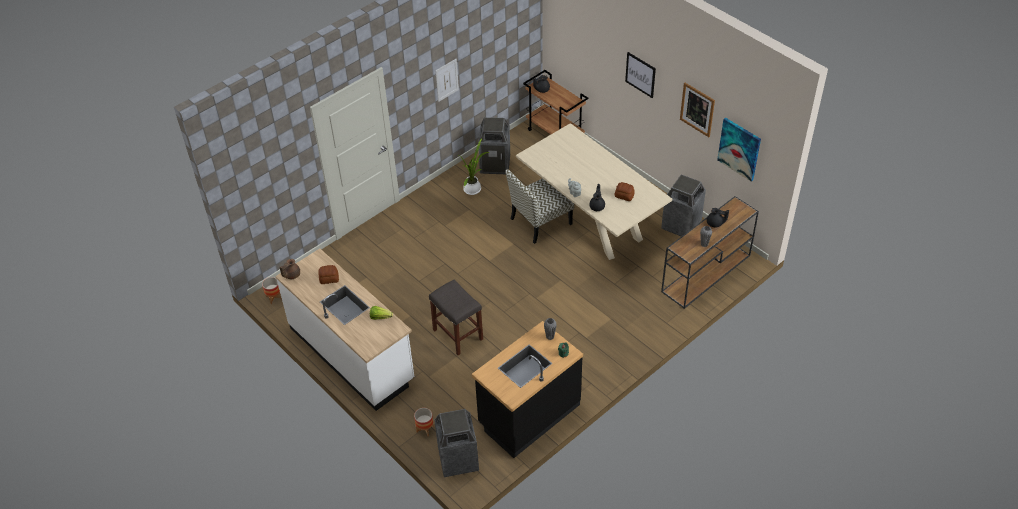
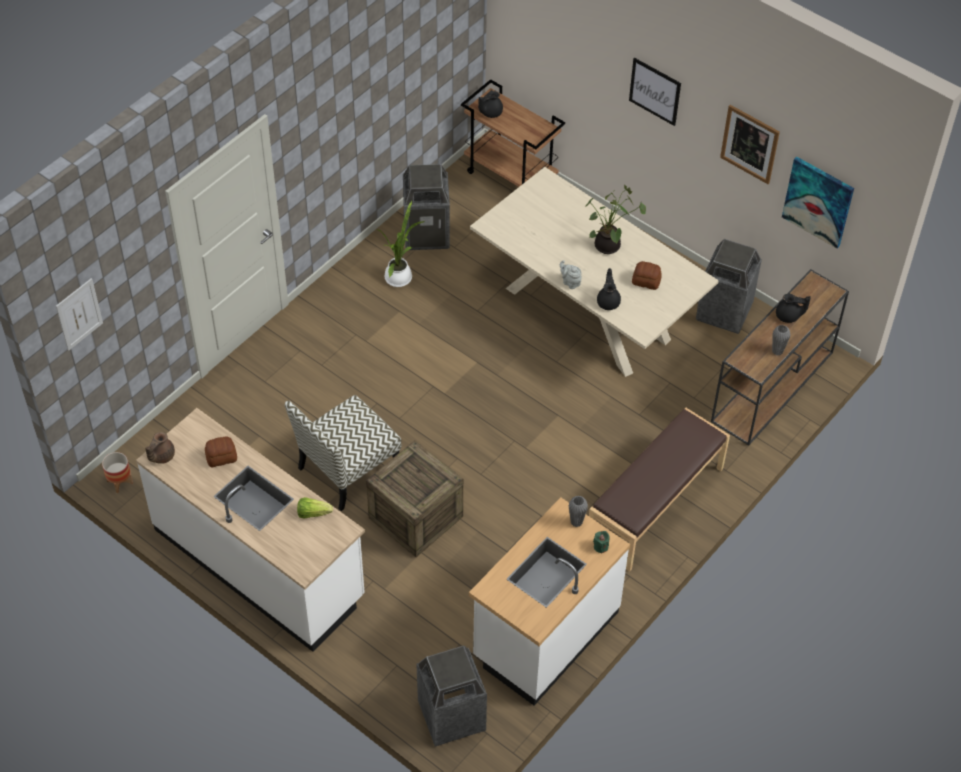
camera: 10 degrees left, 5 degrees up
(425, 429) = (393, 673): planter -> none
(447, 80) = (355, 117): picture -> picture (79, 314)
(457, 334) = (415, 517): grey stool -> crate
(528, 414) = (544, 635): black counter -> white counter
(540, 222) = (511, 323): chair -> chair (347, 470)
(603, 174) = (608, 247): none -> potted plant
(616, 340) = (656, 505): none -> brown bench

